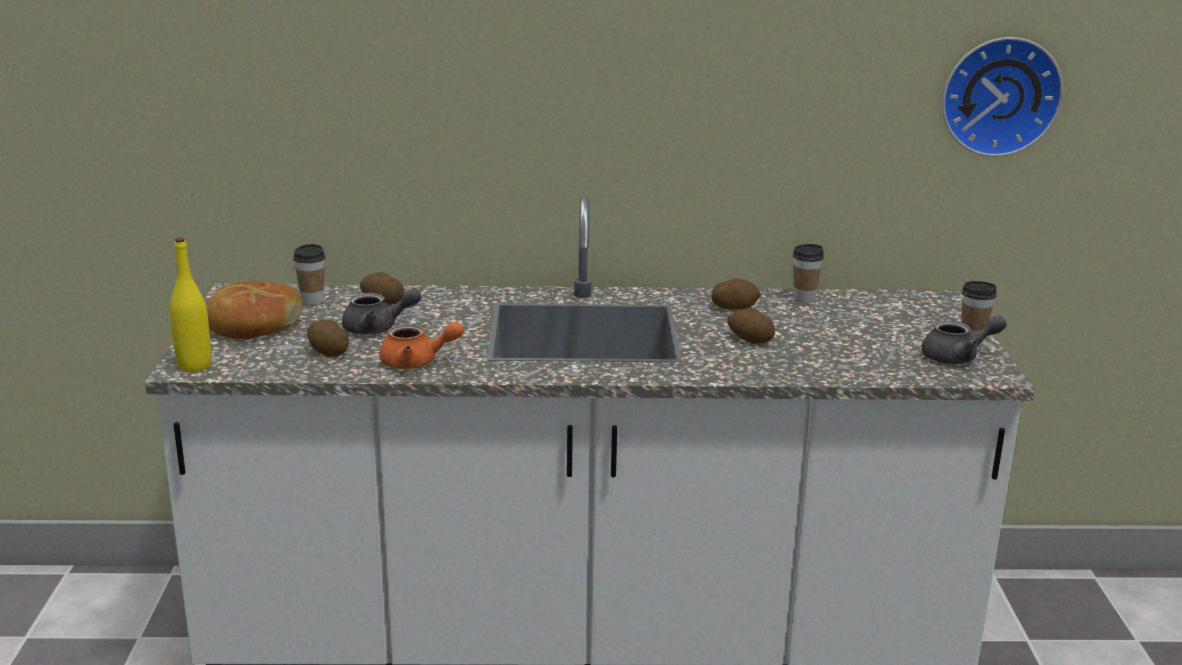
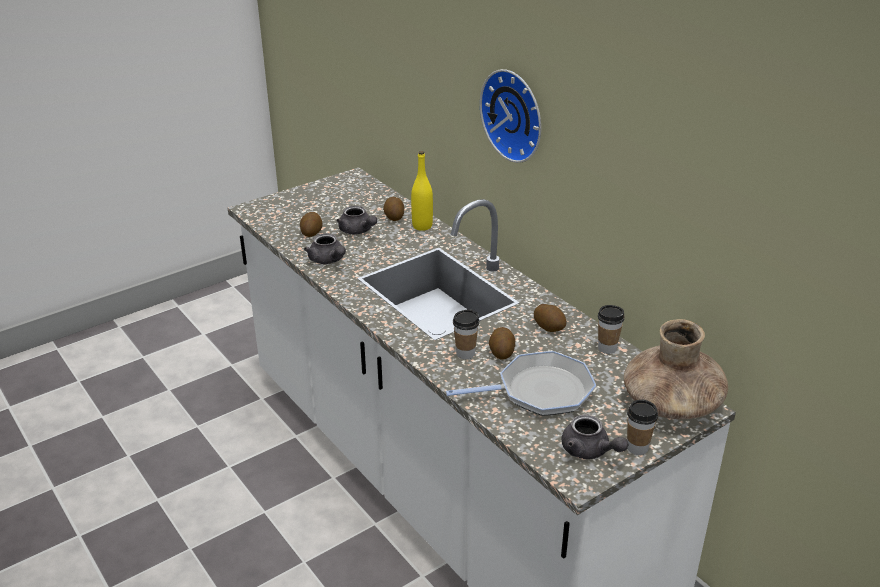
camera: 55 degrees right, 10 degrees up
(194, 366) = (256, 209): yellow bottle -> yellow bottle (422, 226)
(253, 325) = (320, 200): bread -> none
(312, 301) = (369, 199): cup -> cup (465, 353)
(417, 362) = (328, 260): orange teapot -> grey teapot
(839, 346) = (539, 391): none -> frying pan
(921, 306) = (671, 404): none -> brown vase
(999, 95) = (795, 256): wall clock -> wall clock (515, 114)

